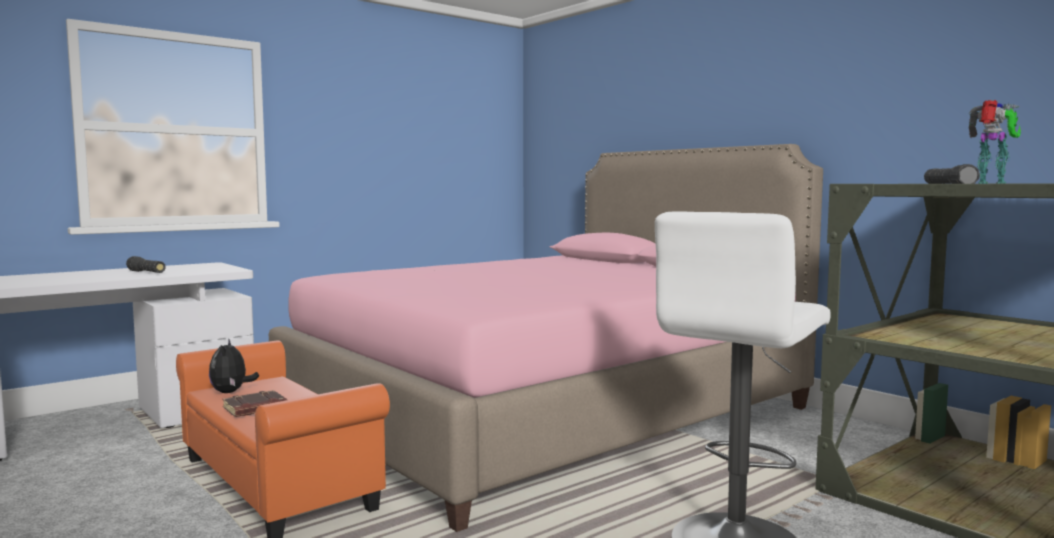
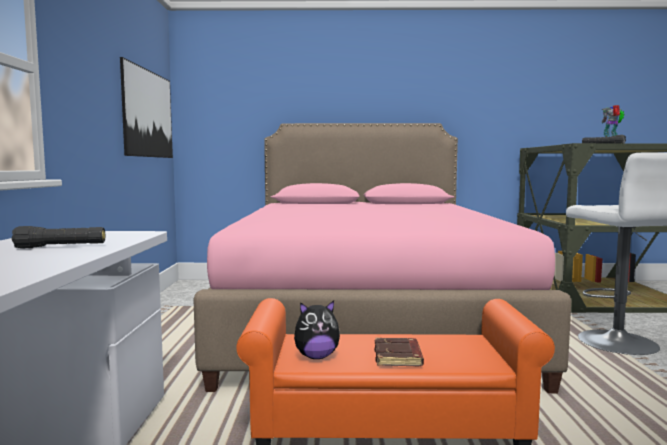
camera: 50 degrees left, 0 degrees up
(231, 392) = (316, 356): plush toy -> plush toy turned 45 degrees counterclockwise
(460, 151) = (148, 114): none -> picture

